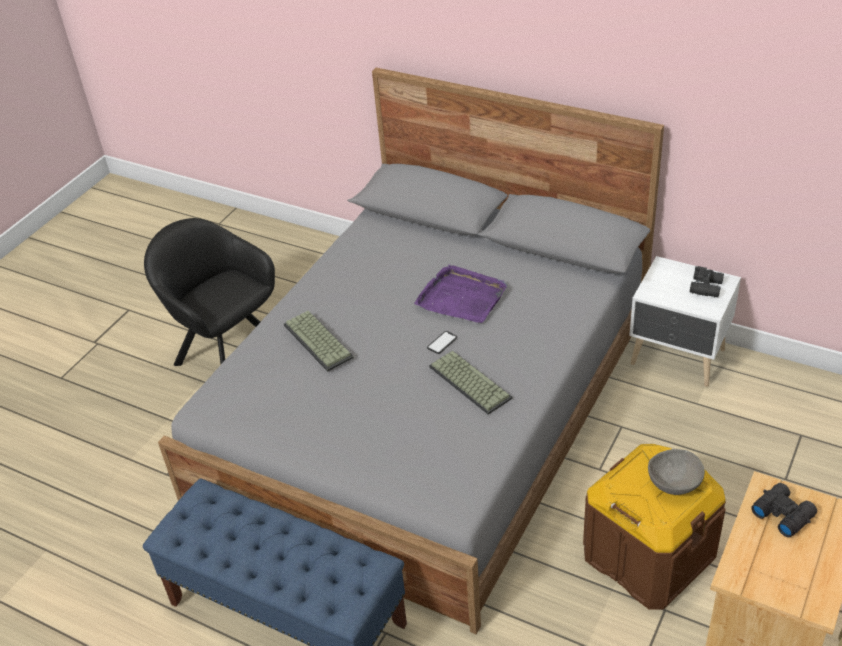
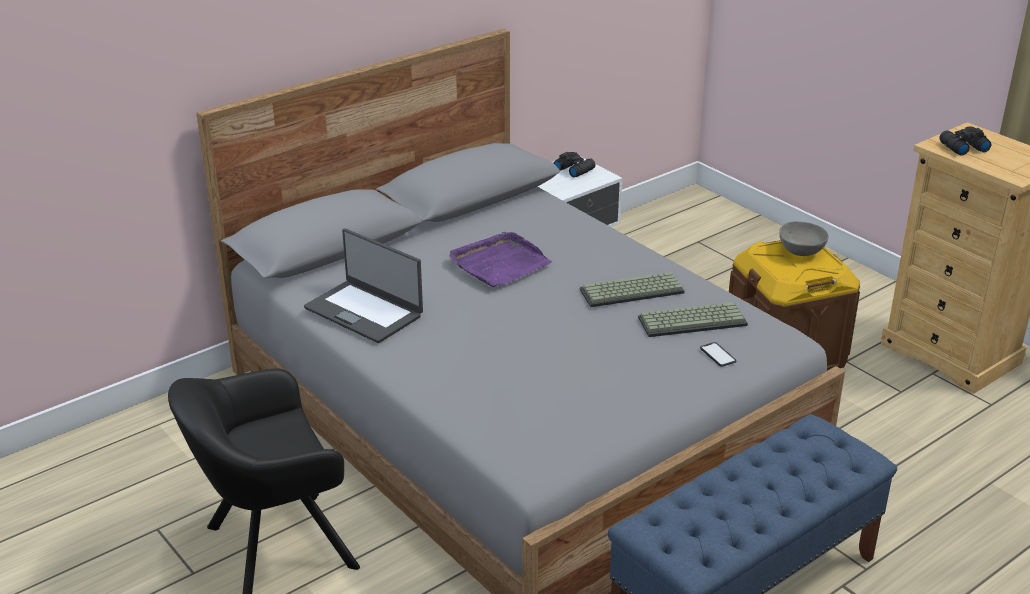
camera: 70 degrees left, 10 degrees down
(320, 341) = (497, 357): keyboard -> keyboard (693, 320)
(352, 260) = (364, 311): none -> laptop
(442, 343) = (560, 291): phone -> phone (718, 355)

